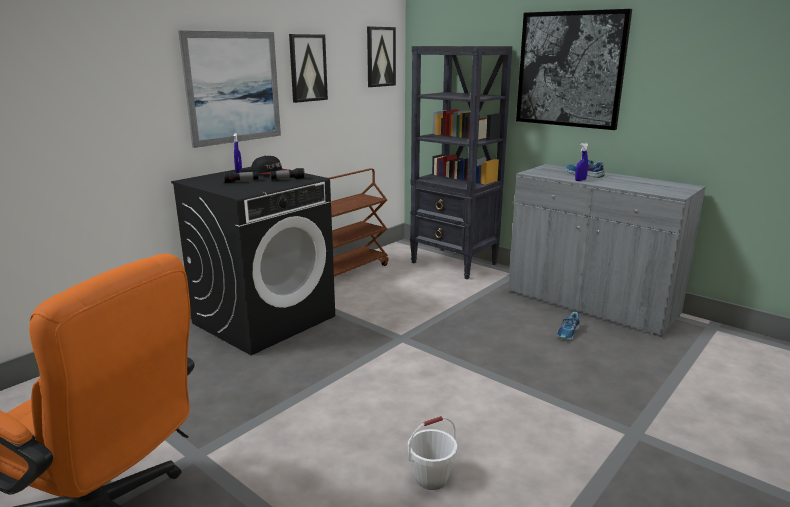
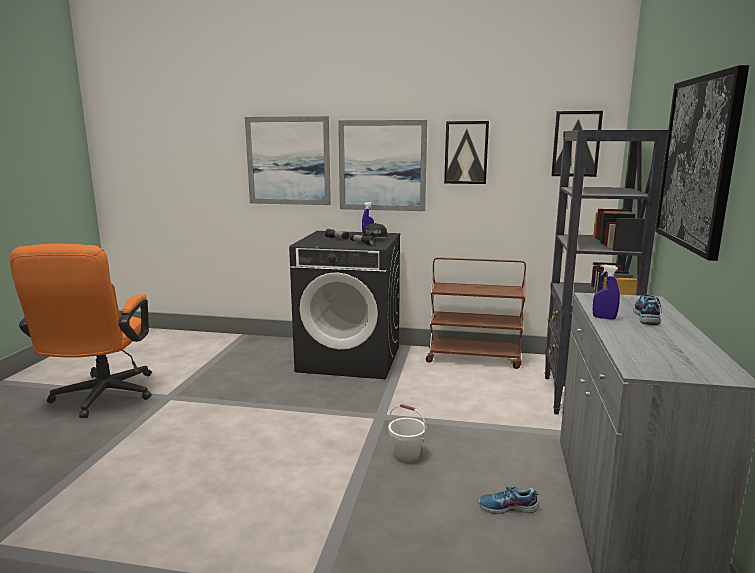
camera: 60 degrees right, 5 degrees down
(115, 89) = (288, 161): none -> picture
(431, 478) = (177, 485): white bucket -> white bucket (406, 455)

